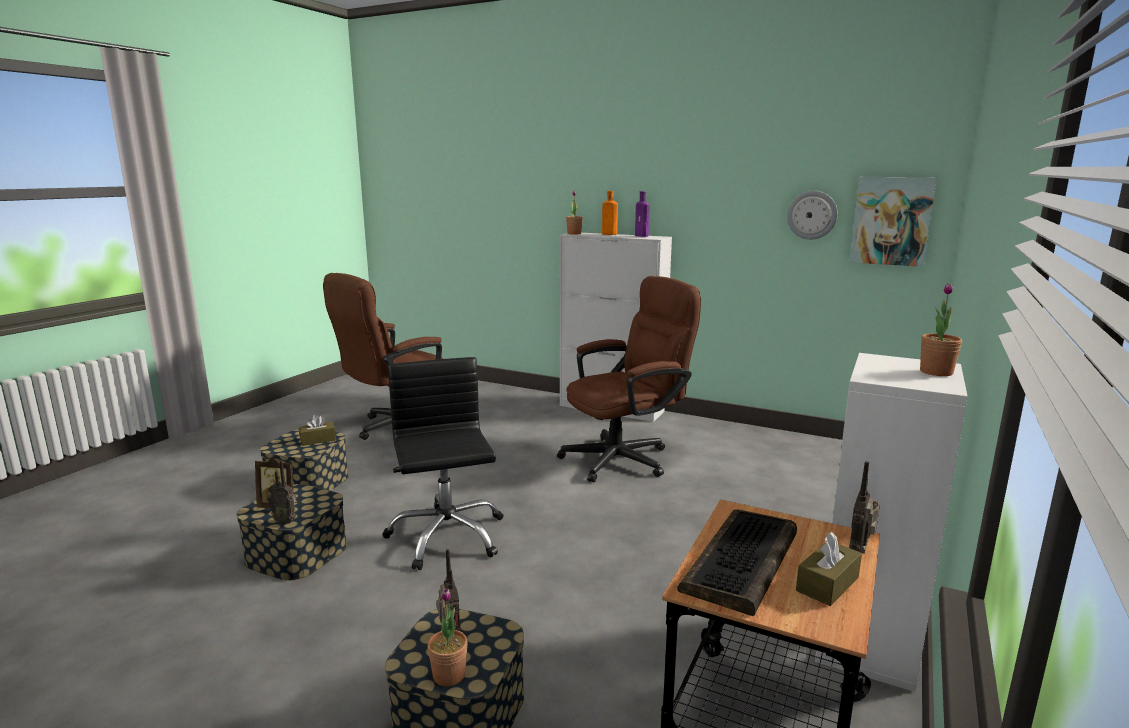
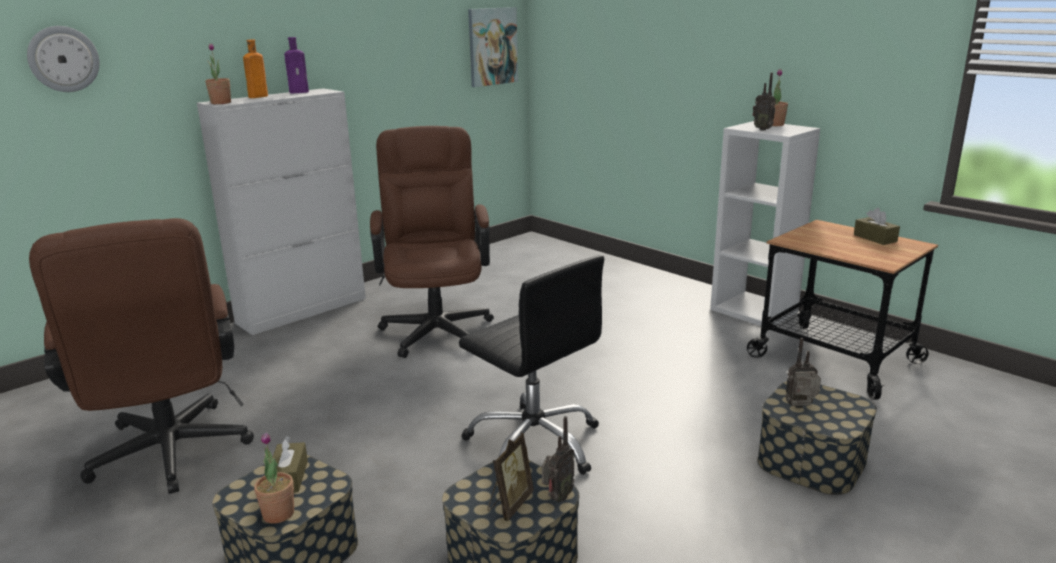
camera: 70 degrees left, 5 degrees up
(446, 536) = (534, 443): black office chair -> black office chair turned 135 degrees counterclockwise
(449, 675) = (851, 412): potted plant -> potted plant (278, 514)
(742, 562) = (852, 249): keyboard -> none
(812, 215) = (440, 47): wall clock -> wall clock (63, 59)
(860, 551) = (838, 226): radio -> radio (763, 129)

